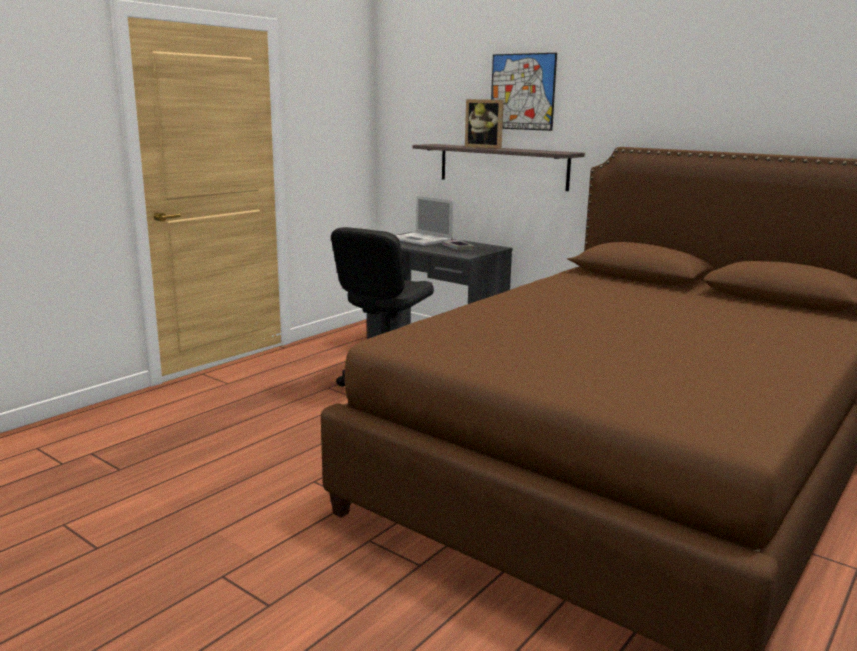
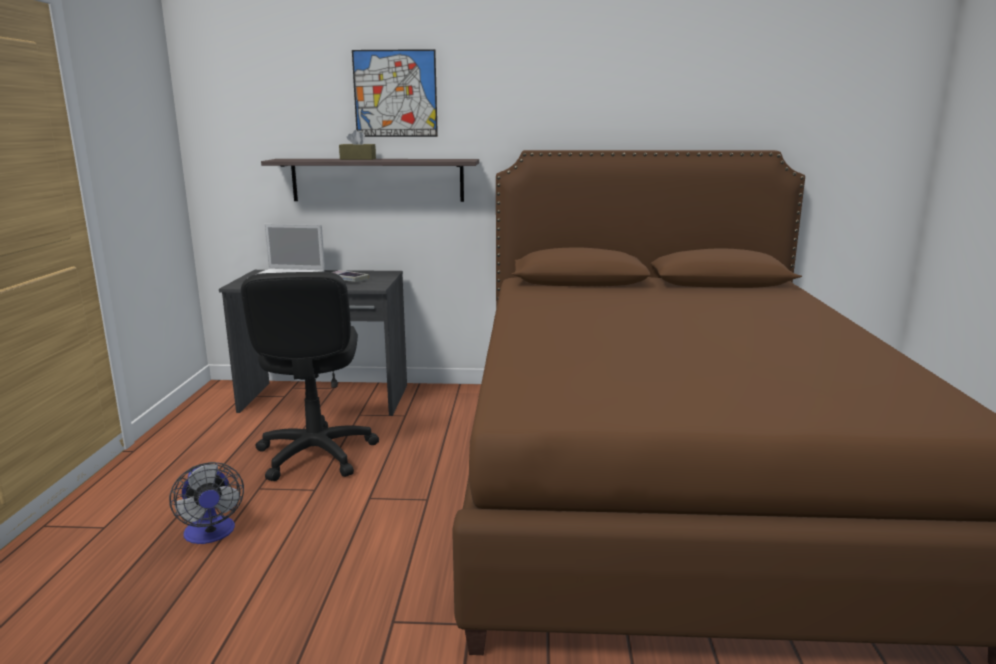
camera: 35 degrees left, 0 degrees up
(274, 404) = (211, 534): none -> fan
(485, 147) = (358, 159): picture frame -> brown tissue box

